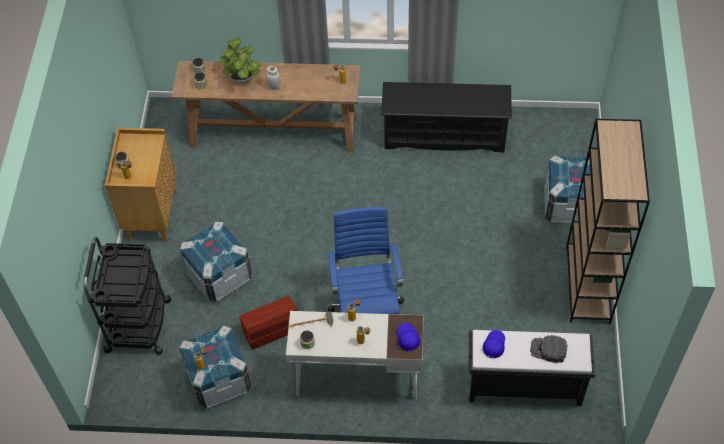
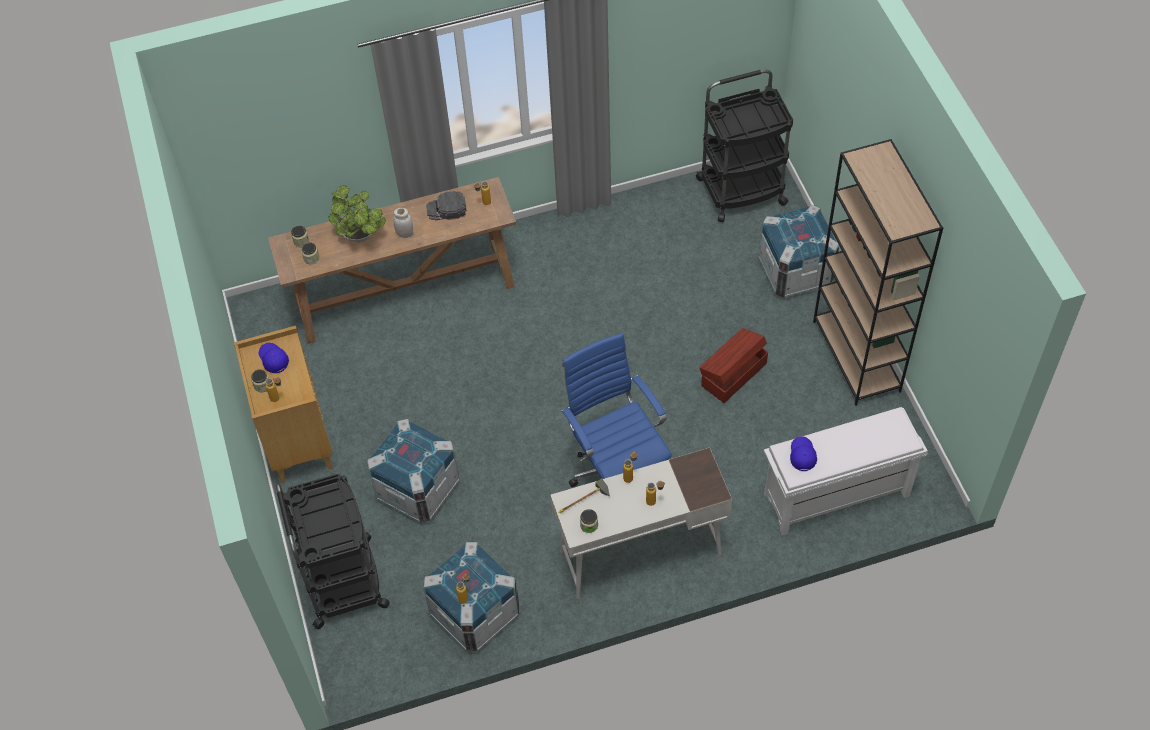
camera: 20 degrees left, 0 degrees up
(271, 329) = (510, 531): brown storage box -> brown storage box (732, 374)
(407, 338) = (704, 480): blue cap -> blue cap (274, 360)
(444, 135) = (614, 234): black shoe rack -> none
(523, 386) = (835, 496): black bench -> white bench
(548, 350) = (865, 440): black cap -> black cap (446, 209)
(554, 132) = (741, 191): none -> black cart

